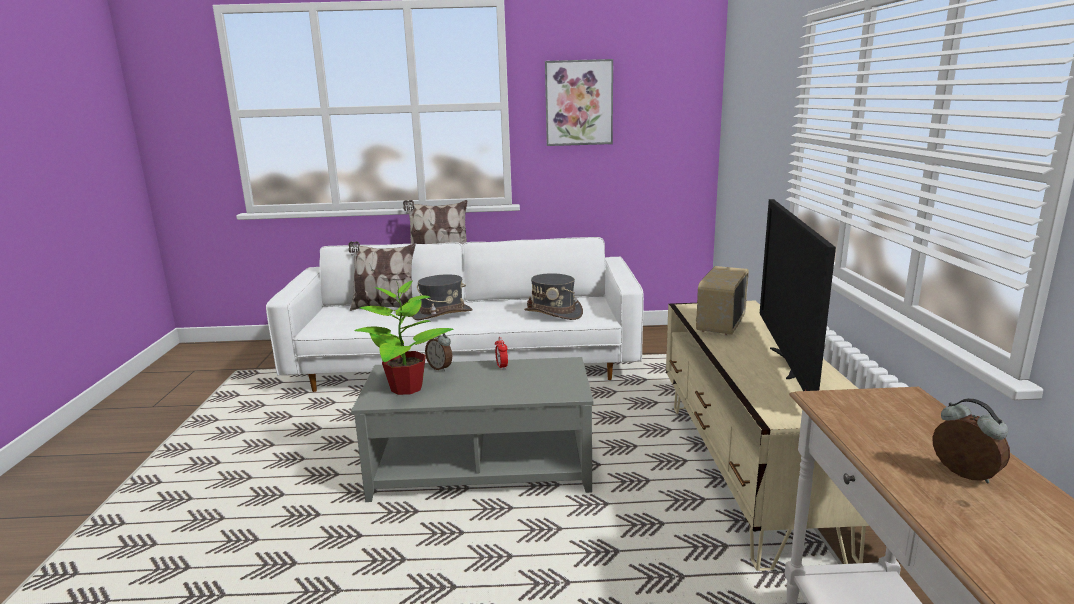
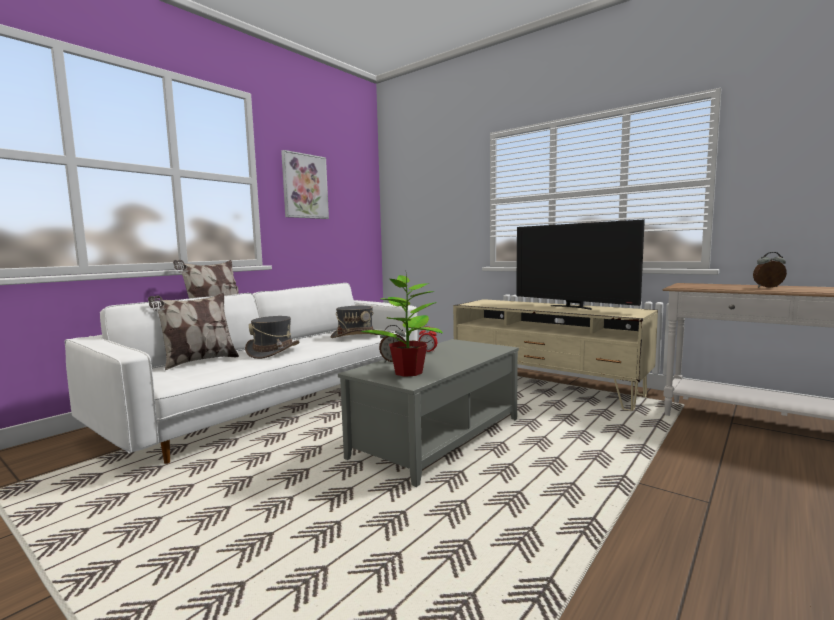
camera: 50 degrees left, 10 degrees down
(720, 325) = (505, 305): radio -> none

